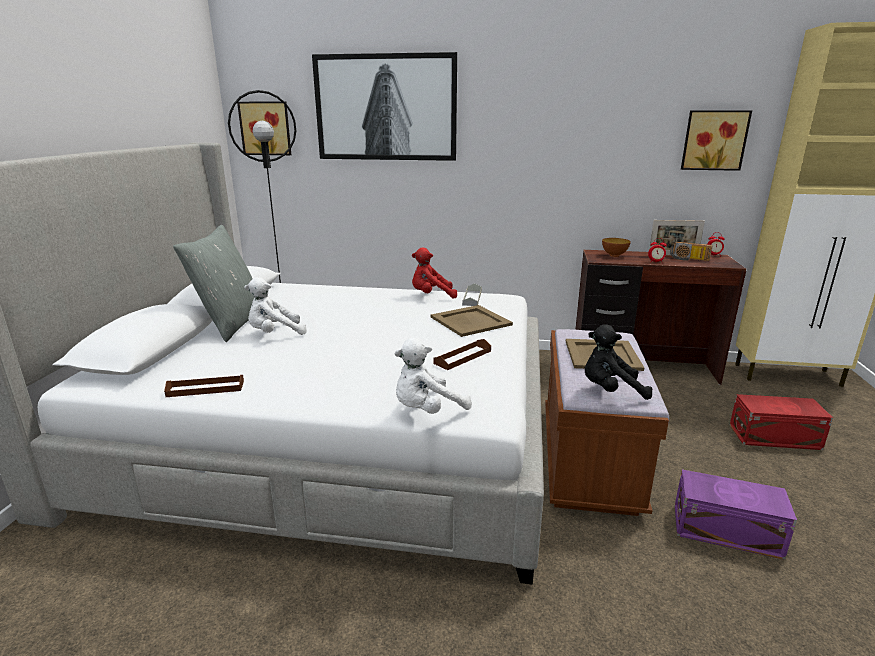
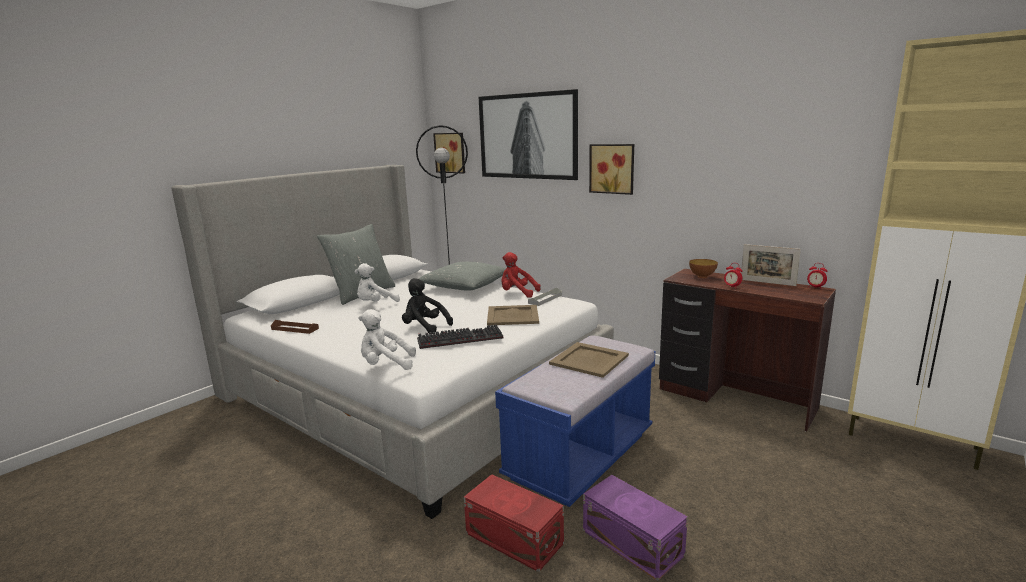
camera: 30 degrees right, 5 degrees down
(275, 334) = (375, 304): white plush toy -> white plush toy turned 45 degrees counterclockwise
(357, 295) = (465, 286): none -> grey pillow
(463, 357) = (461, 338): brown tray -> keyboard
(588, 460) = (580, 456): brown bench -> blue bench
(610, 390) = (549, 385): black plush toy -> black plush toy (424, 327)
(688, 259) = (775, 288): radio -> none
(714, 140) = (815, 165): picture -> picture (612, 168)
(776, 437) = (801, 491): red storage box -> red storage box (514, 539)

